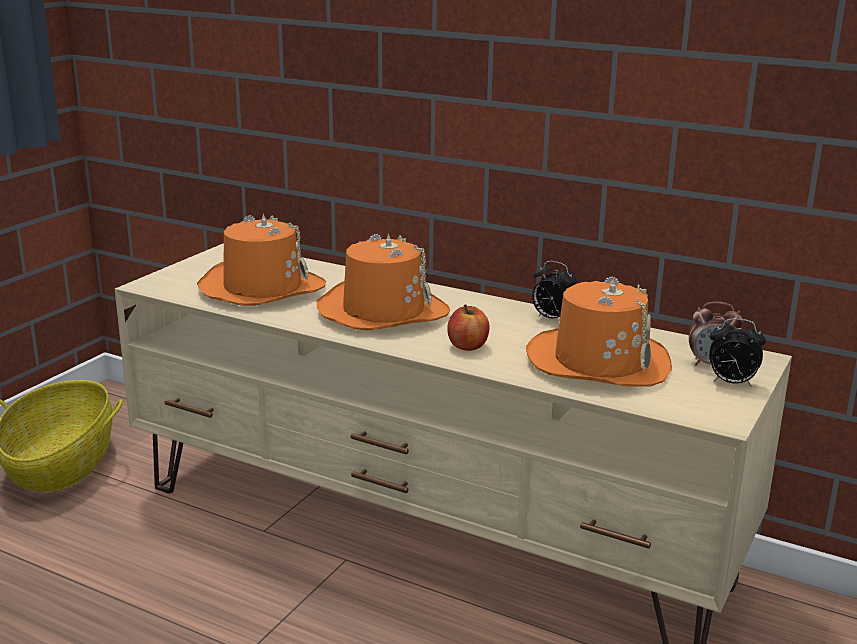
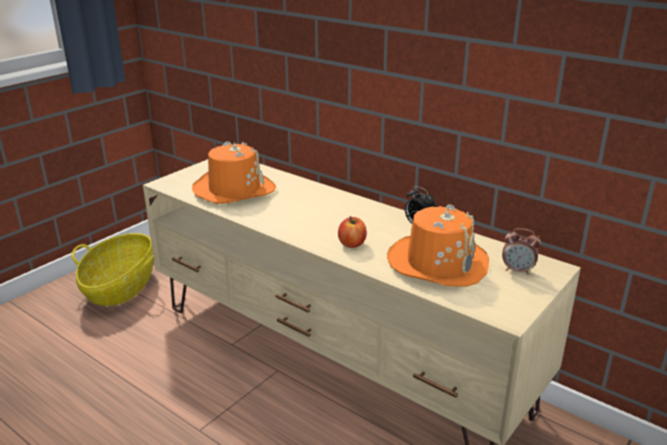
camera: 10 degrees right, 5 degrees up
(382, 311) = (305, 212): orange hat -> none
(731, 383) = (527, 287): alarm clock -> none

